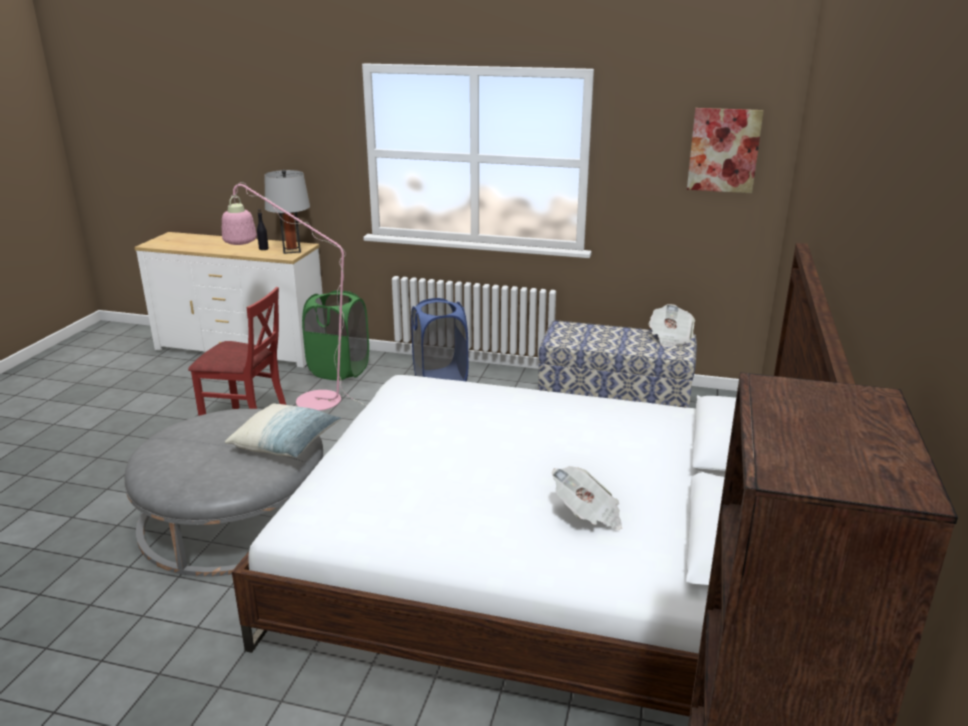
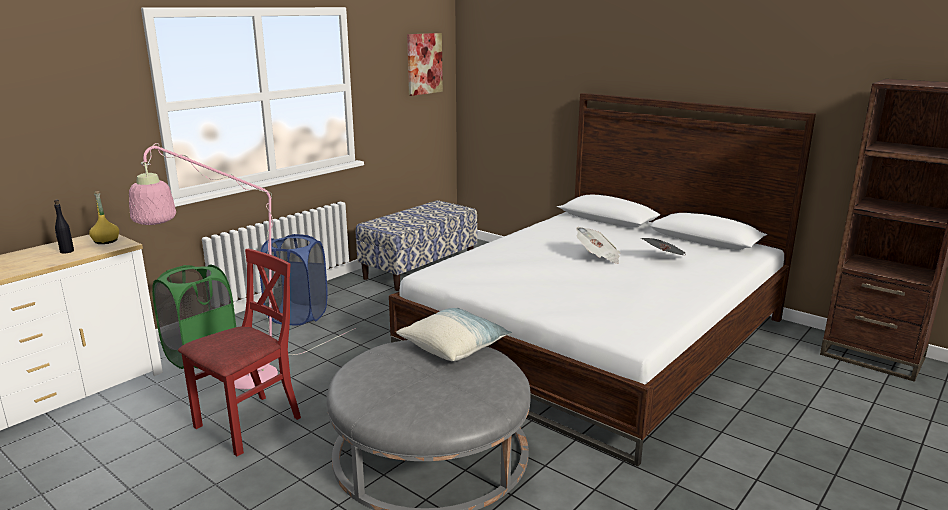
camera: 65 degrees left, 5 degrees down
(291, 250) = (106, 241): grey table lamp -> yellow bottle
(670, 338) = (435, 206): newspaper -> newspaper (598, 257)

